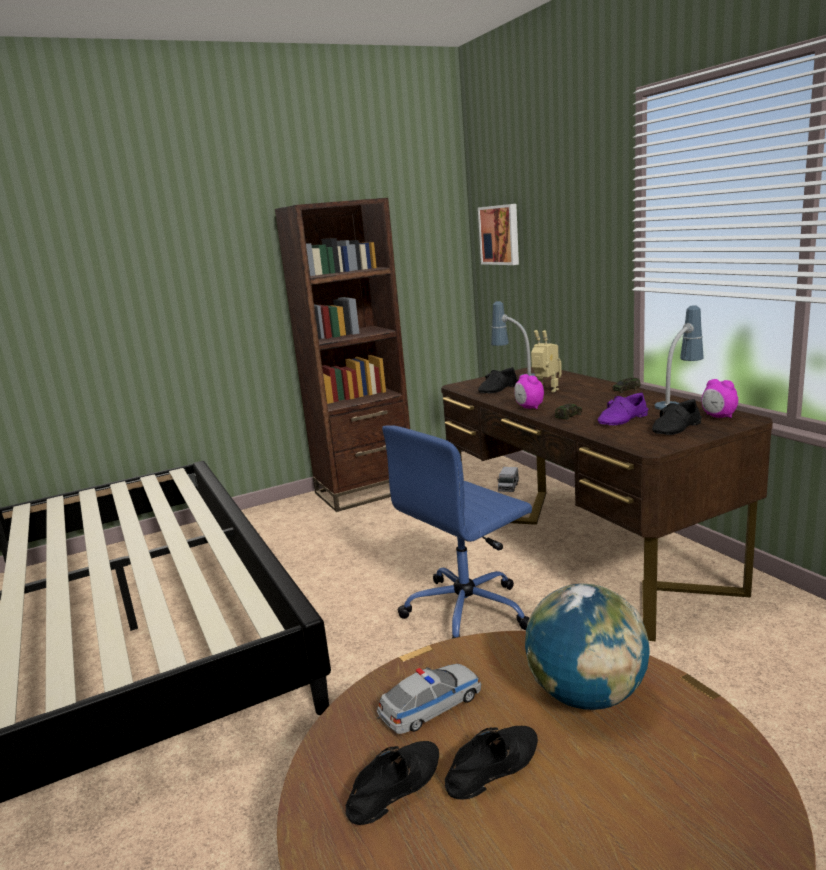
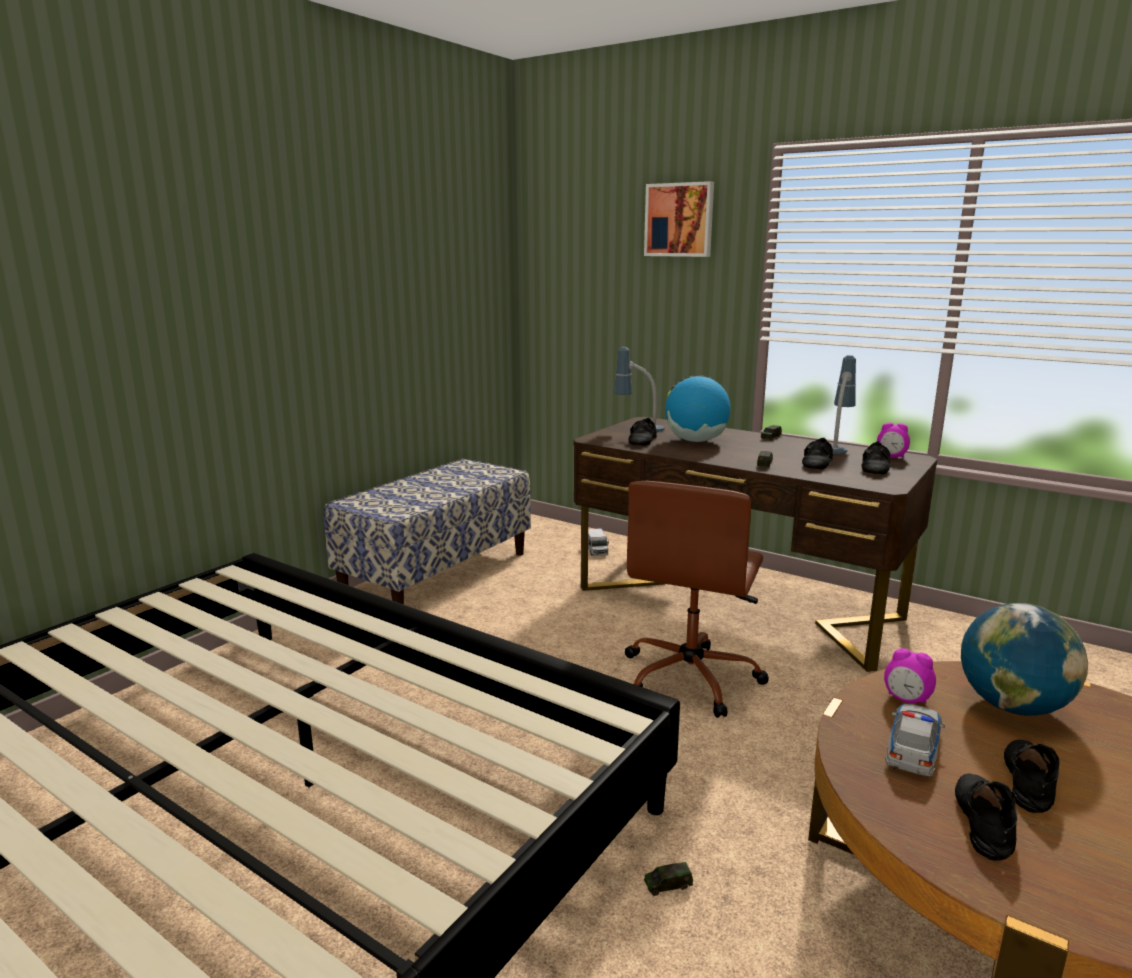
camera: 30 degrees left, 0 degrees up
(268, 770) = (668, 885): none -> toy car
(365, 491) = (437, 573): brown bookcase -> bench
(468, 610) = (691, 677): blue office chair -> brown office chair
(500, 235) = (569, 275): picture -> picture (679, 220)
(529, 408) = (711, 458): alarm clock -> alarm clock (906, 700)
(545, 391) = (696, 441): toy robot -> globe
(623, 419) = (819, 463): purple shoe -> black shoe

